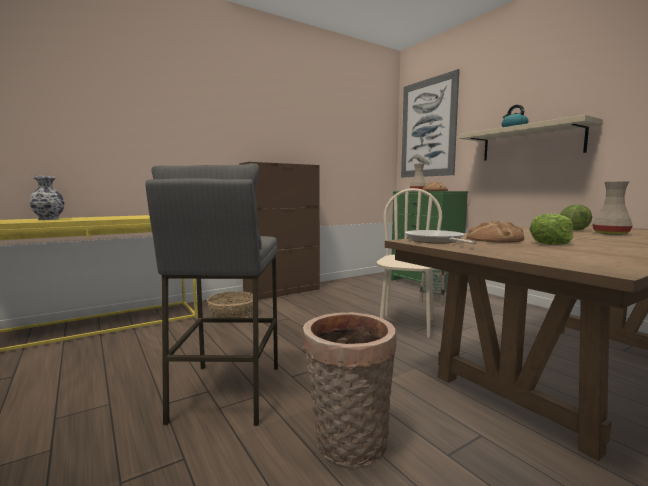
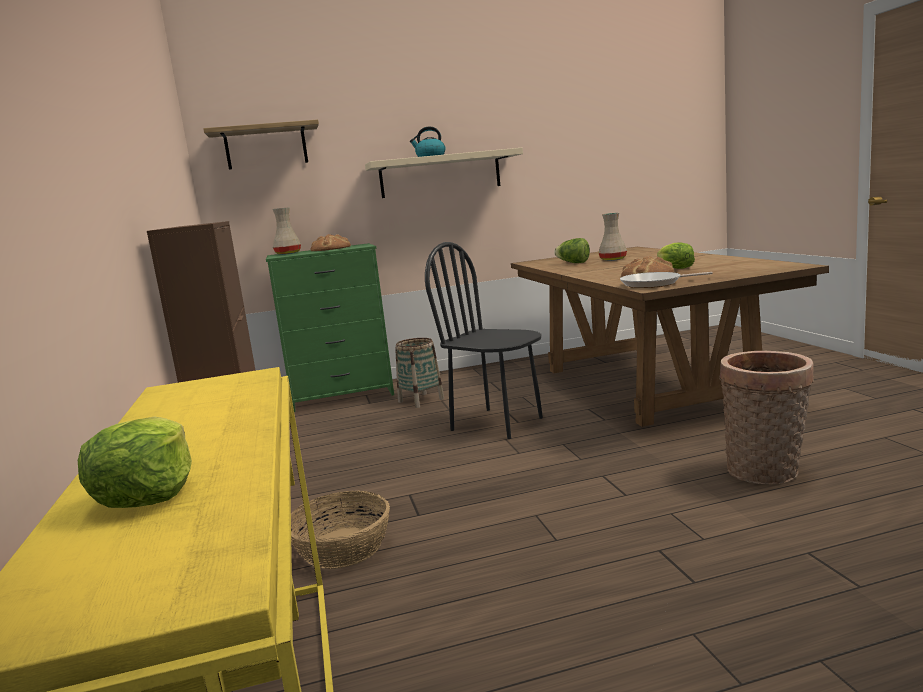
camera: 70 degrees left, 5 degrees up
(48, 219) = (148, 493): vase -> lettuce
(226, 392) = (664, 536): grey stool -> none
(406, 325) = (497, 423): beige chair -> black chair
(428, 128) = (266, 147): picture -> shelf

